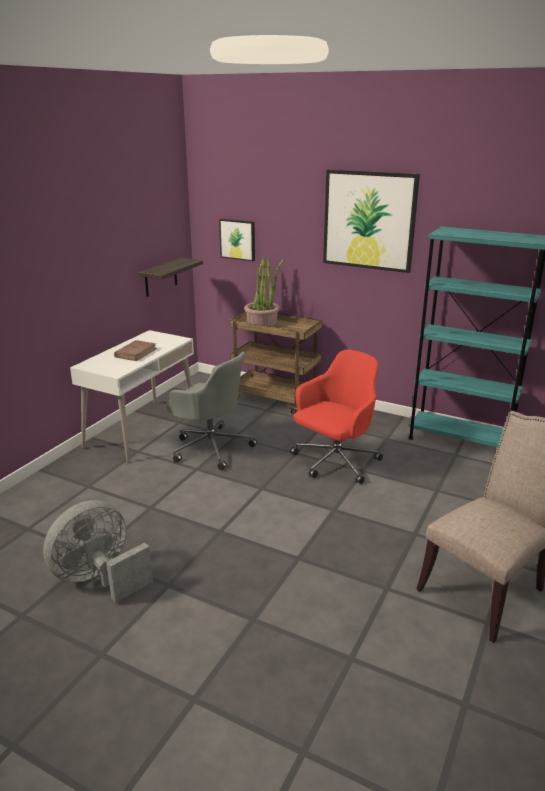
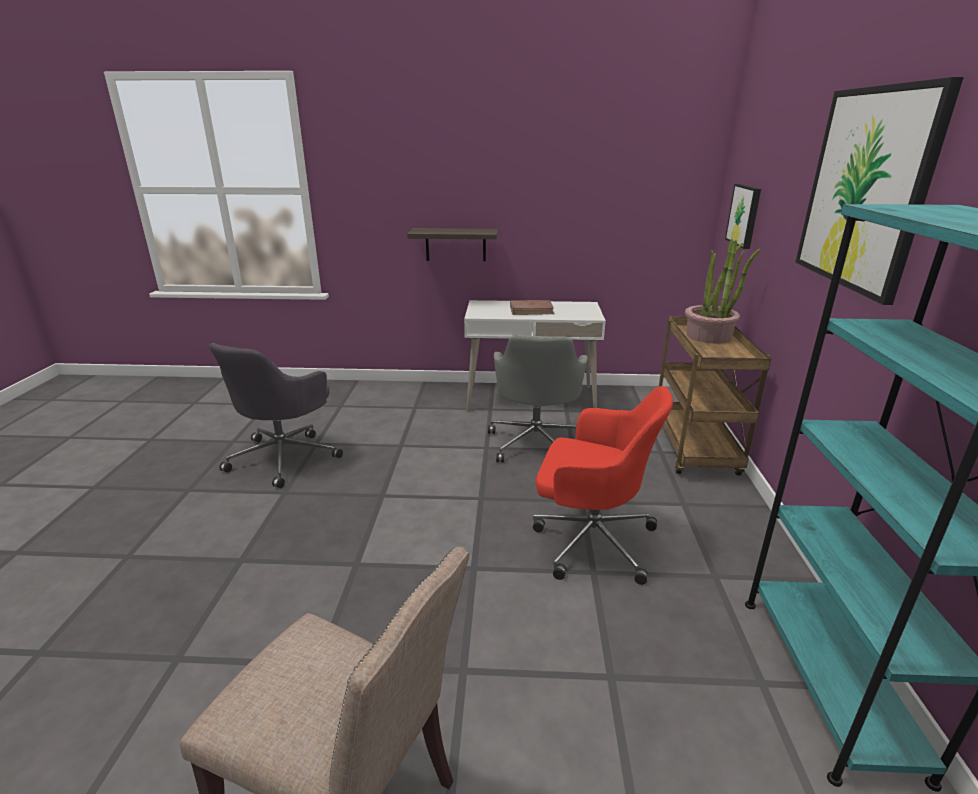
camera: 65 degrees right, 0 degrees up
(99, 578) = (285, 456): grey fan -> grey office chair
(161, 277) = (641, 247): shelf -> shelf (455, 244)

